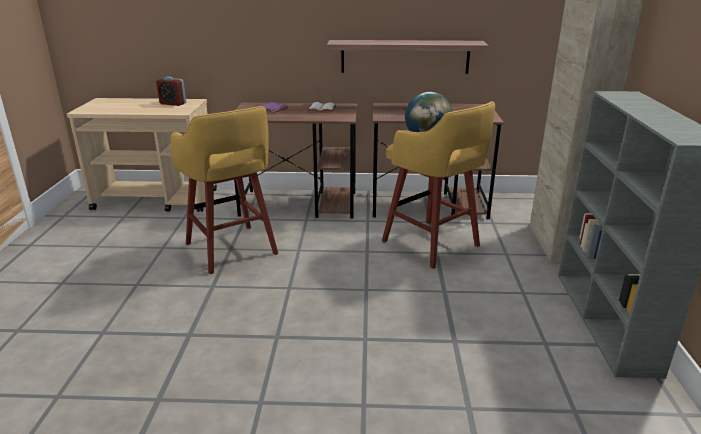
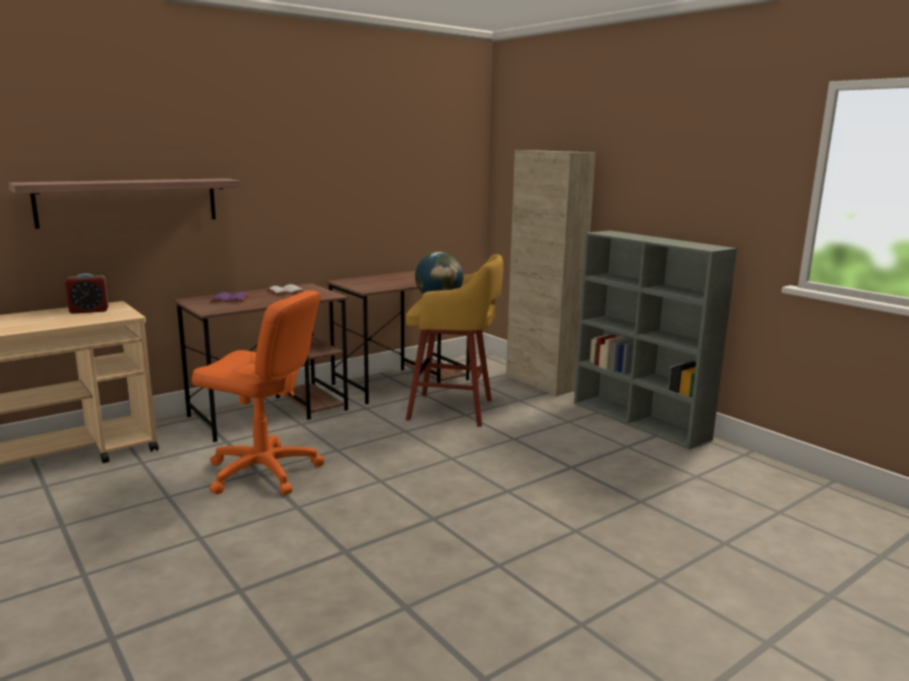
camera: 40 degrees left, 10 degrees down
(232, 250) = (263, 472): yellow stool -> orange office chair
(405, 56) = (353, 227): shelf -> shelf (129, 202)

